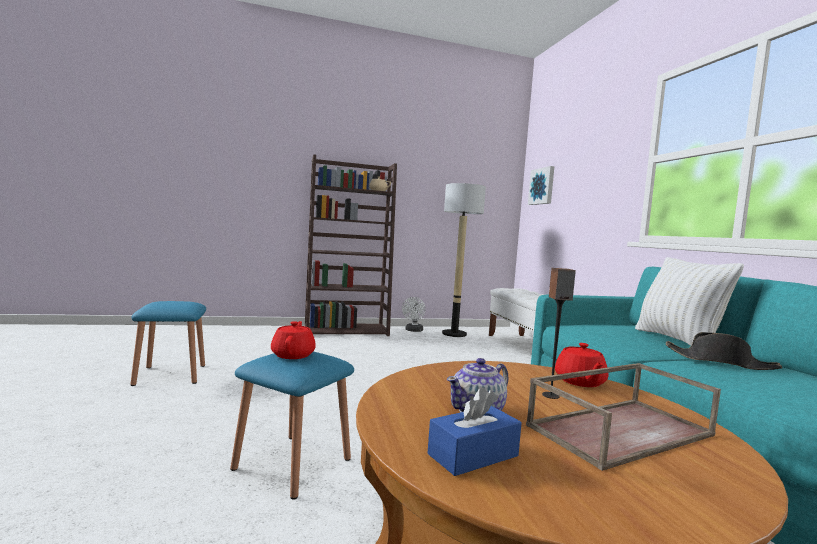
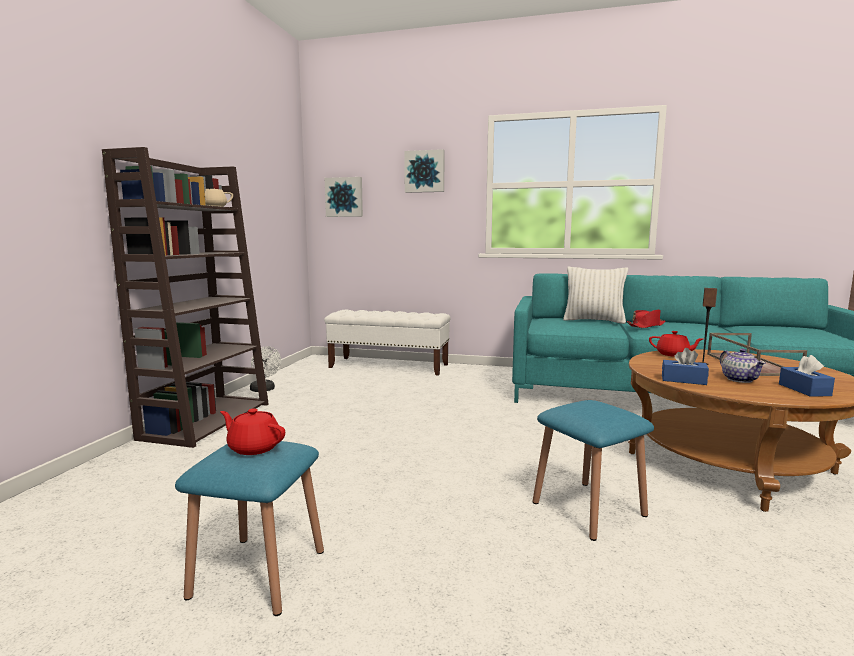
camera: 60 degrees left, 5 degrees up
(293, 355) = (591, 409): red teapot -> red teapot (254, 447)
(423, 380) = (683, 380): none -> blue tissue box
(454, 334) = (304, 377): floor lamp -> none
(597, 153) = (424, 171): none -> picture
(720, 362) = (646, 326): black hat -> red hat

